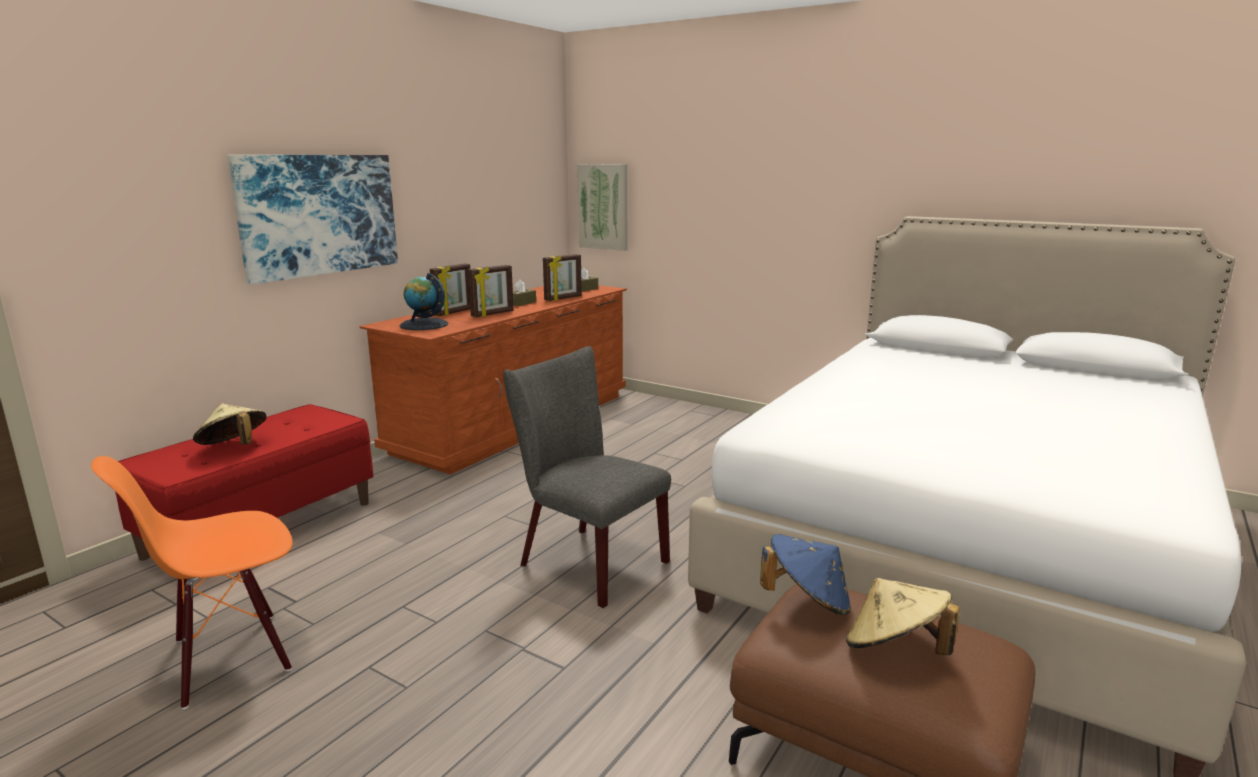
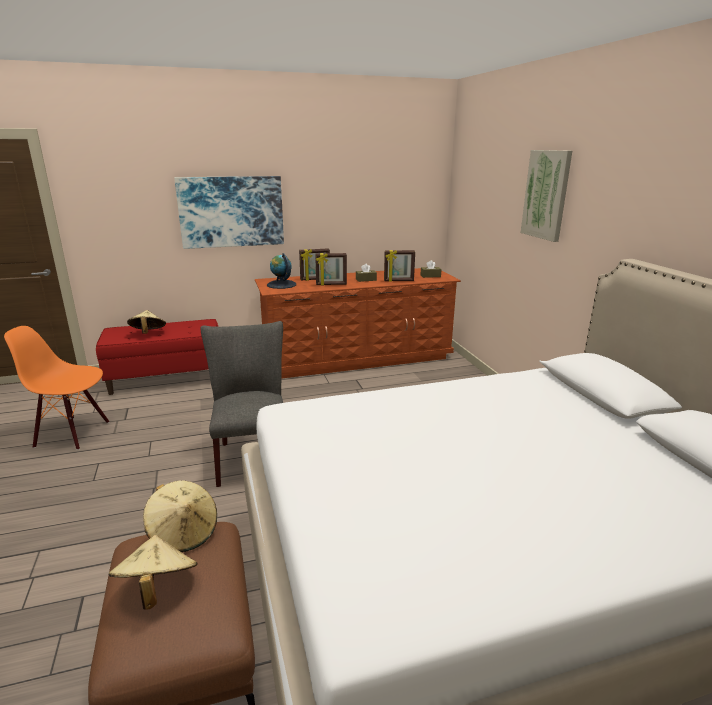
camera: 40 degrees right, 5 degrees up
(603, 207) = (462, 215): picture -> picture (546, 194)
(807, 601) = (184, 533): blue hat -> beige hat

